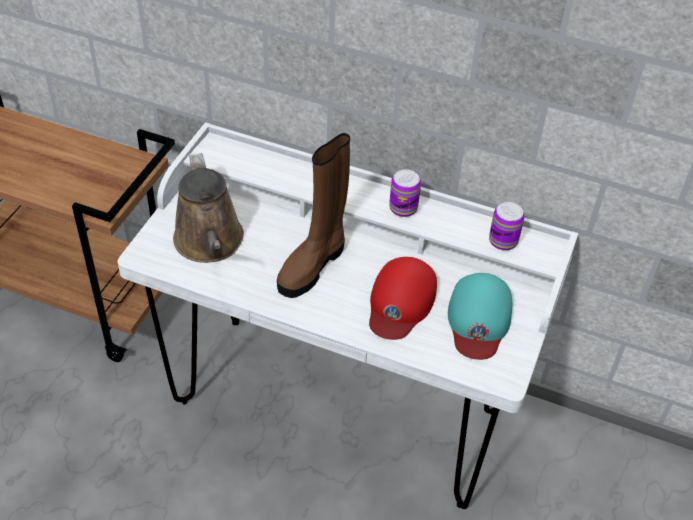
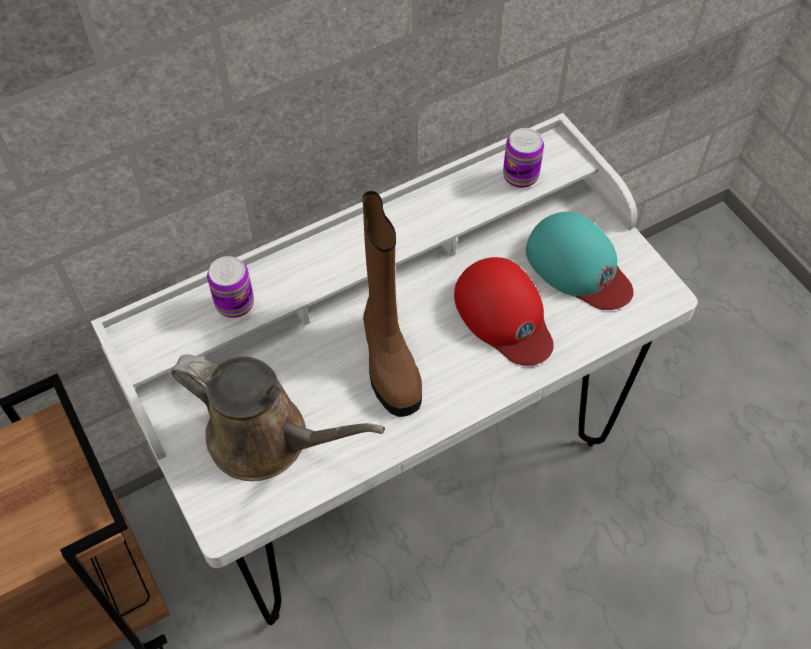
camera: 50 degrees left, 10 degrees up
(403, 208) = (404, 225): can -> can (234, 303)

